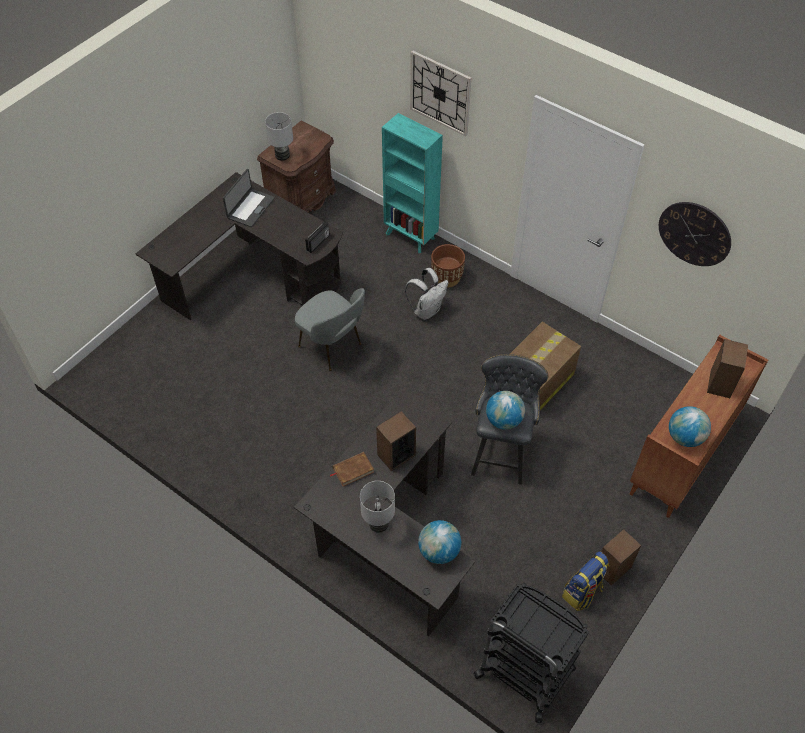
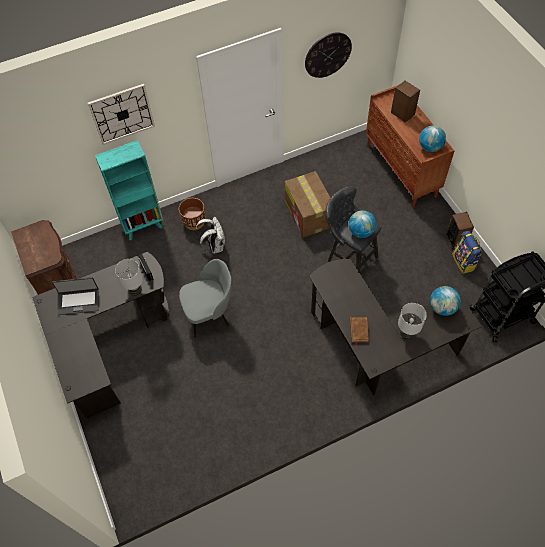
camera: 60 degrees left, 5 degrees up
(250, 208) = (78, 301): laptop -> laptop turned 120 degrees clockwise
(282, 155) = (39, 259): grey table lamp -> grey table lamp (135, 289)
(396, 455) = (359, 300): speaker -> none

